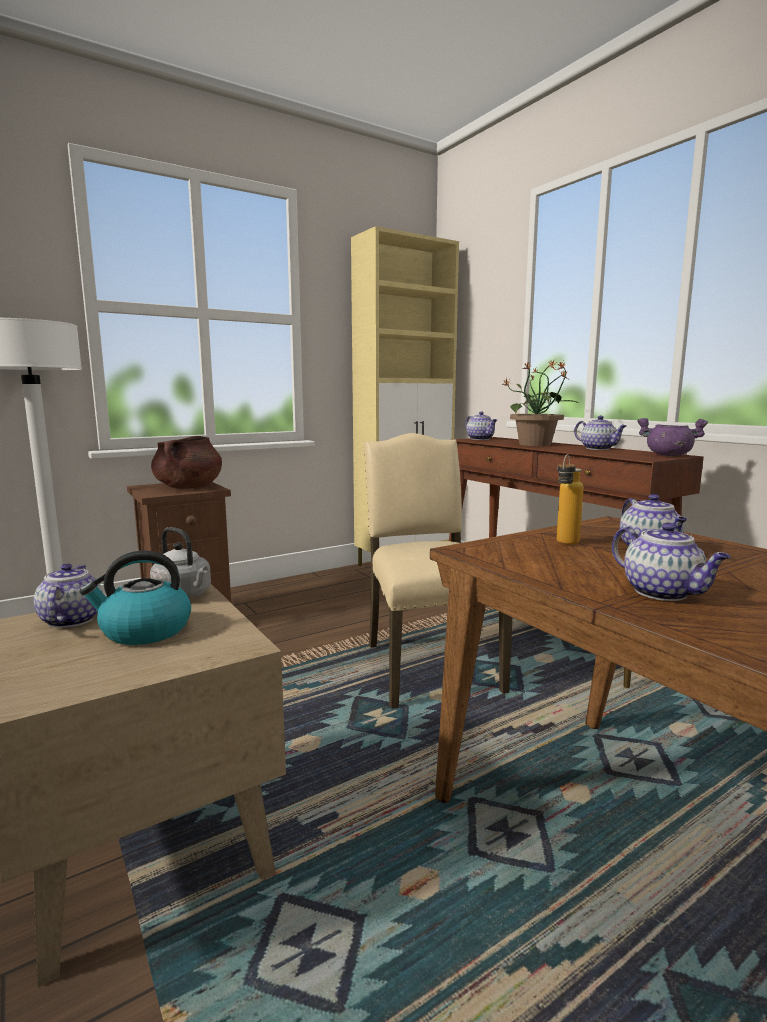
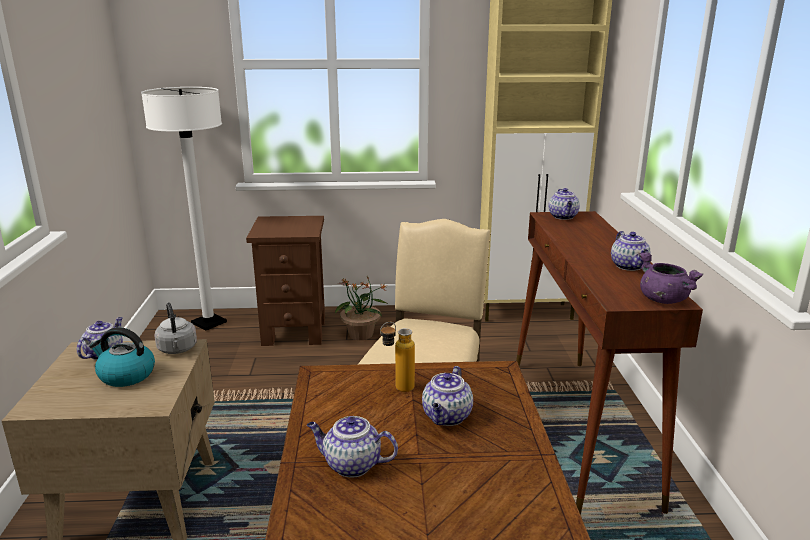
camera: 30 degrees right, 10 degrees up
(188, 487) = (294, 227): brown cooking pot -> none
(536, 444) = (588, 242): potted plant -> potted plant (361, 335)
(663, 593) = (351, 465): teapot -> teapot turned 105 degrees clockwise

